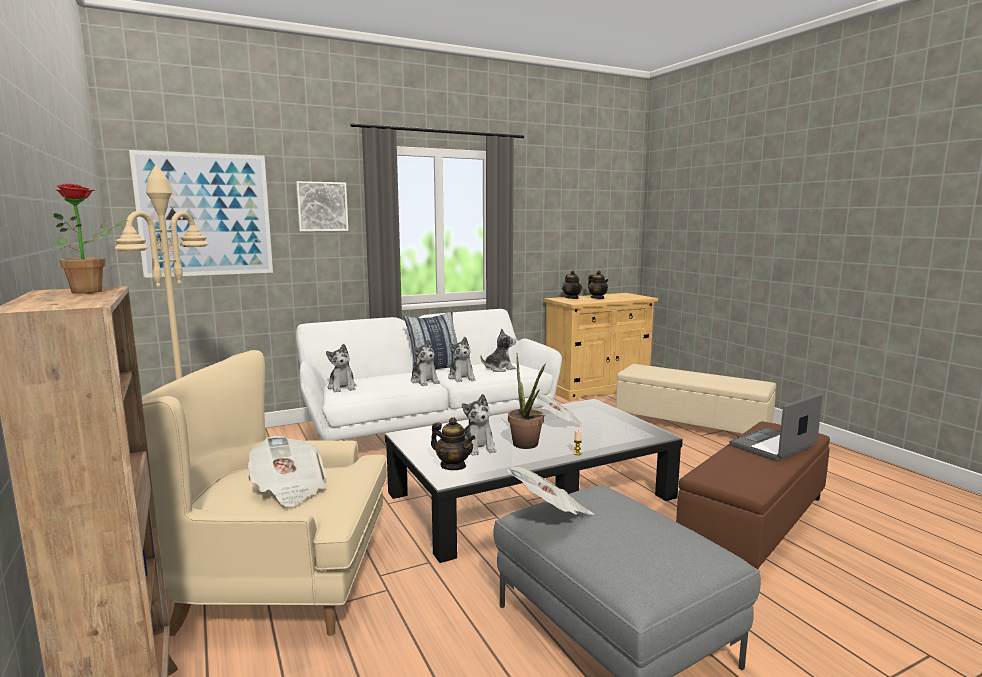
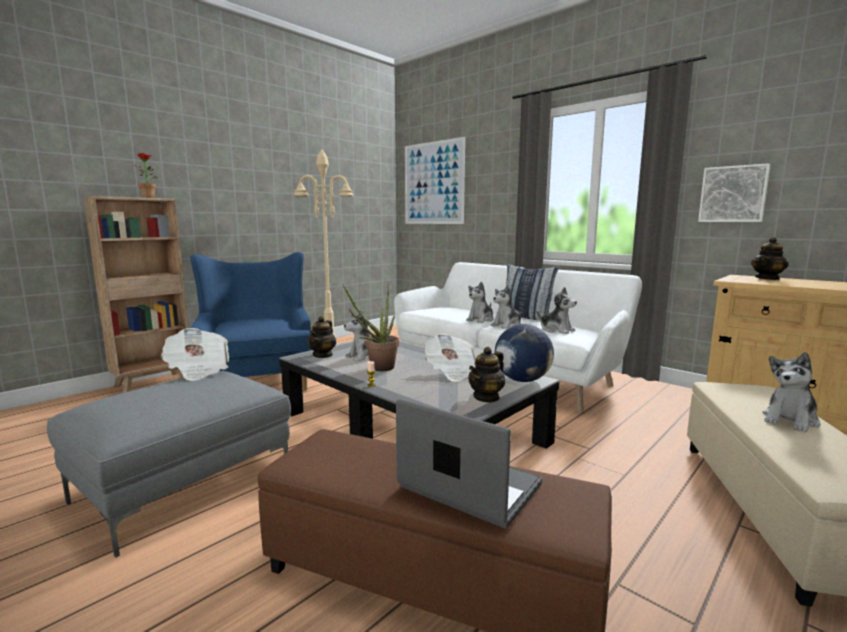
camera: 70 degrees right, 0 degrees up
(273, 582) = (258, 380): beige armchair -> blue armchair
(289, 489) = (246, 324): newspaper -> none
(322, 206) = (497, 171): picture -> picture (733, 194)
(342, 387) = (436, 308): plush toy -> plush toy (790, 420)
(591, 407) = (522, 380): none -> globe
(597, 298) = (808, 283): teapot -> teapot (486, 397)

